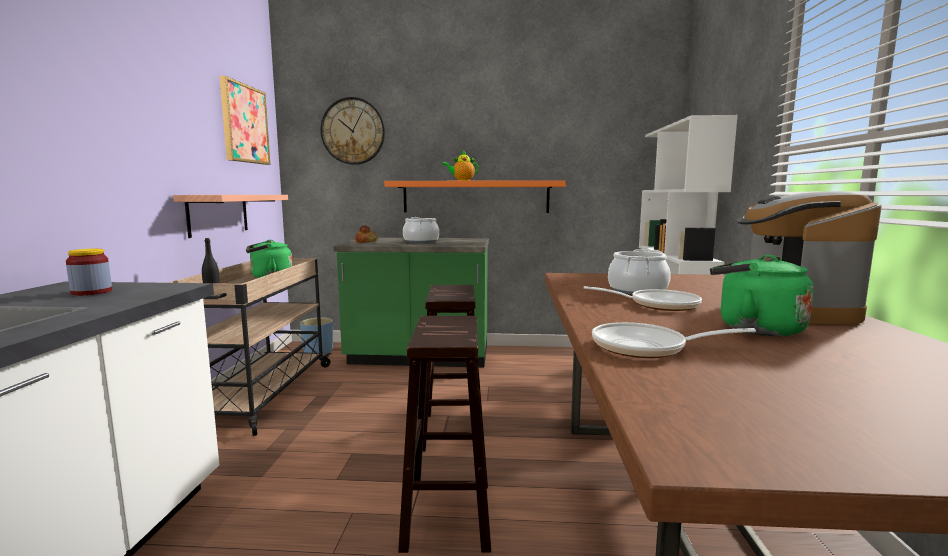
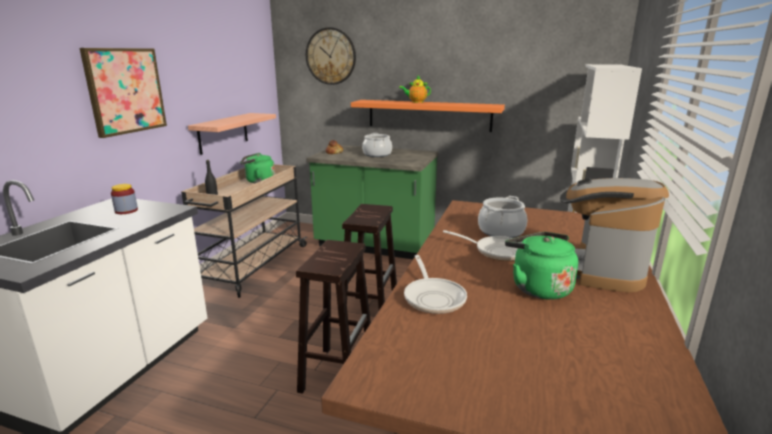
camera: 15 degrees right, 10 degrees up
(244, 124) = (244, 57): picture -> picture (125, 90)
(318, 352) = (302, 232): blue planter -> none
(647, 347) = (433, 297): frying pan -> frying pan turned 120 degrees counterclockwise

